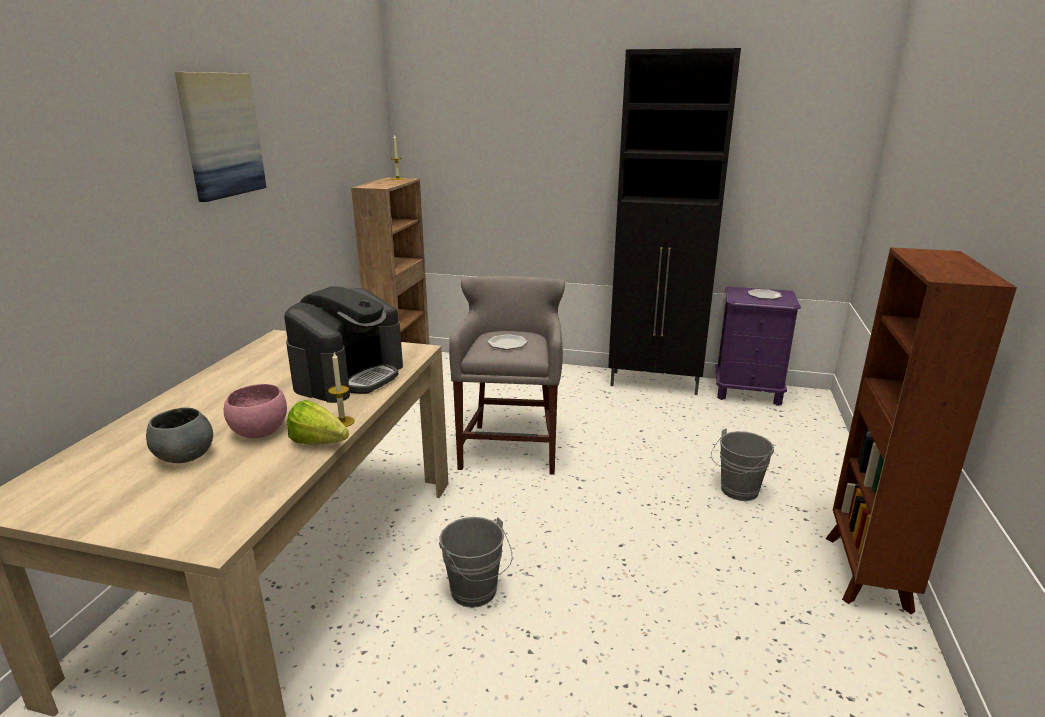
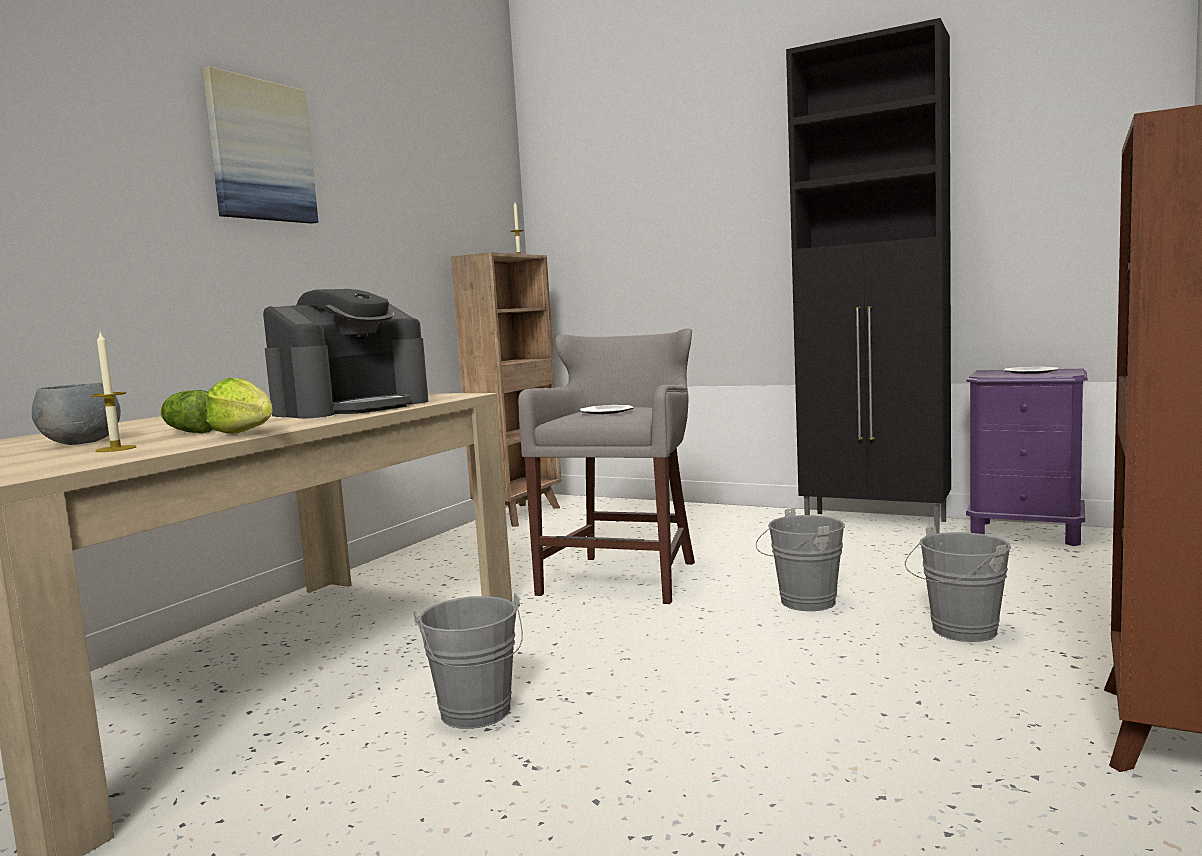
camera: 15 degrees right, 15 degrees down
(260, 432) = (190, 432): pink bowl -> lettuce
(342, 422) = (296, 425): candle -> candle (116, 449)
(637, 469) = (802, 602): none -> grey bucket

